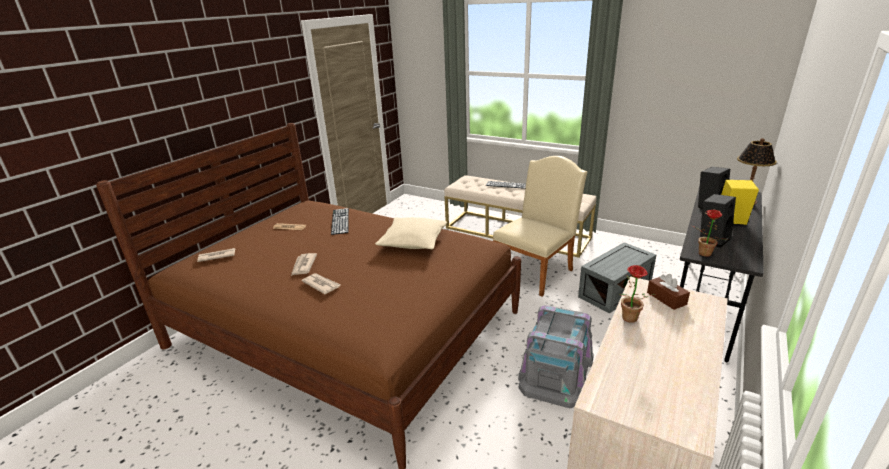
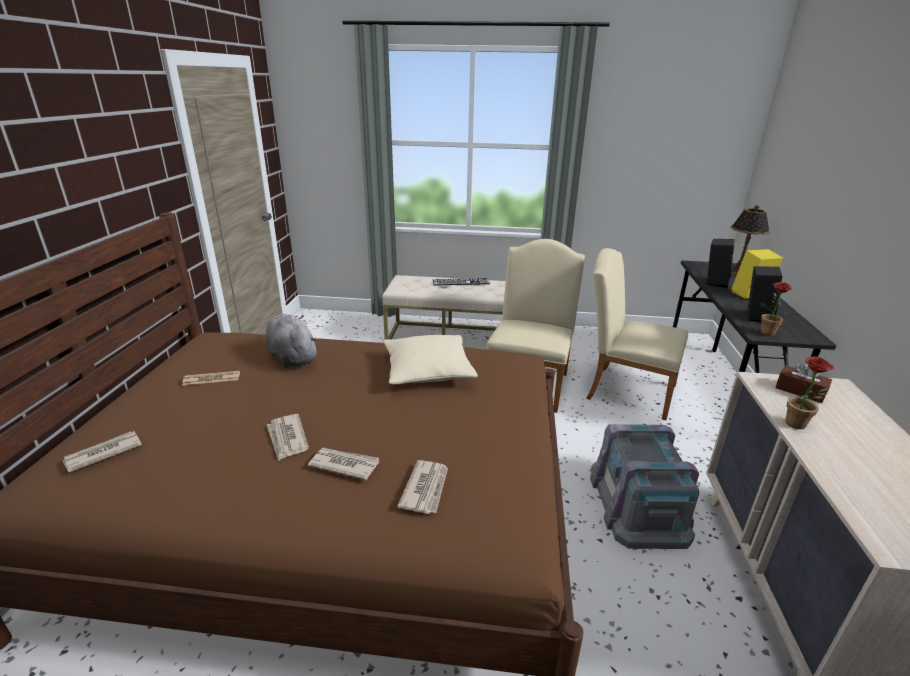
camera: 25 degrees left, 0 degrees up
(340, 221) = (292, 357): keyboard -> grey plush toy
(353, 306) = (426, 488): none -> newspaper
(614, 290) = (624, 389): grey storage box -> beige chair

